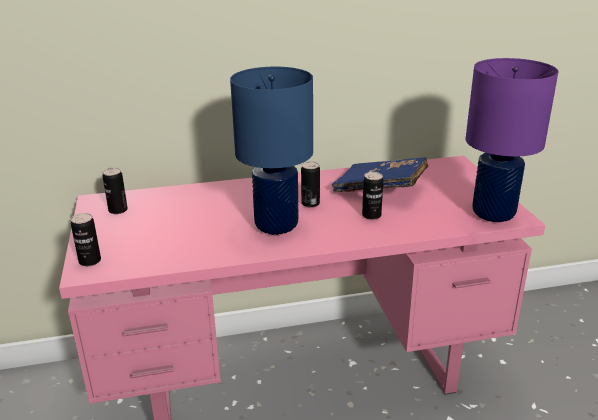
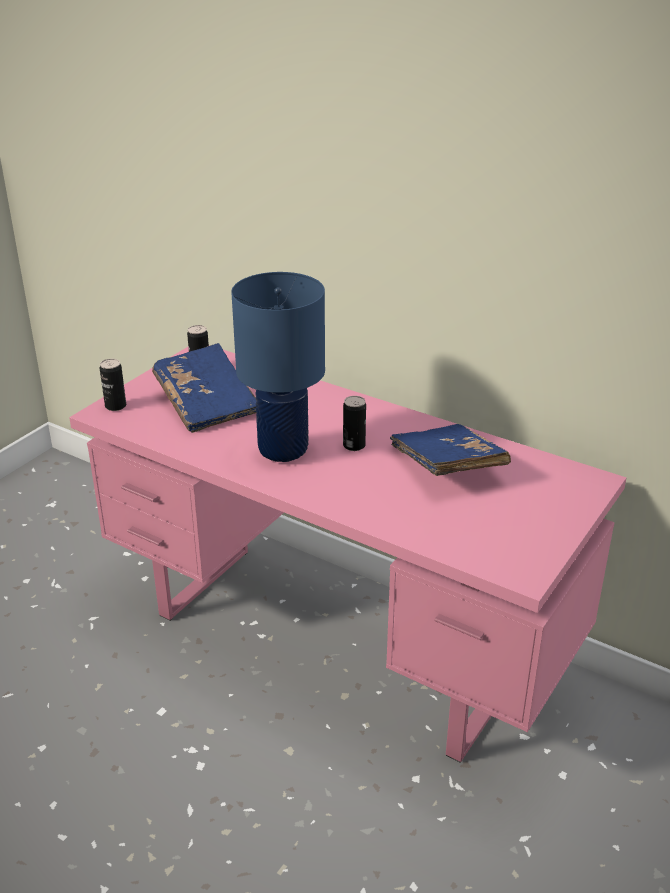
camera: 45 degrees right, 5 degrees up
(163, 226) = (206, 403): none -> blue book
(371, 215) = (384, 488): can -> none
(492, 216) = (501, 558): purple table lamp -> none

